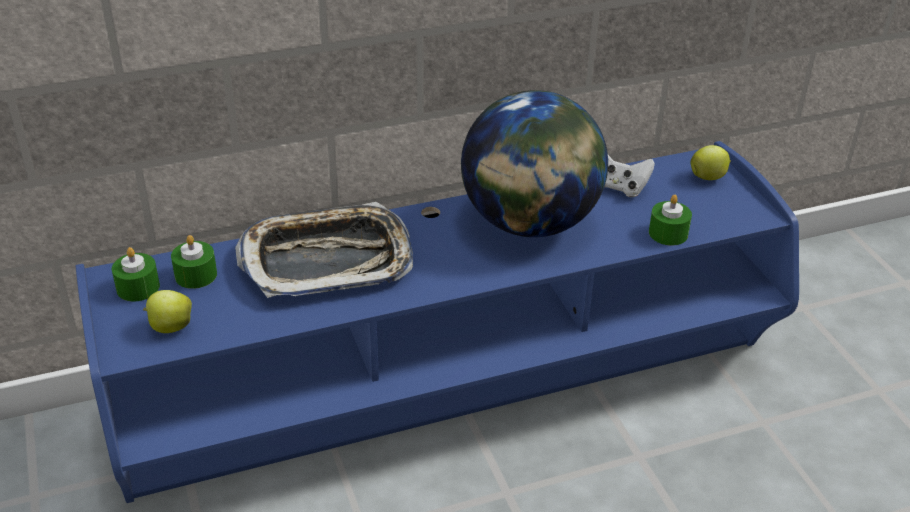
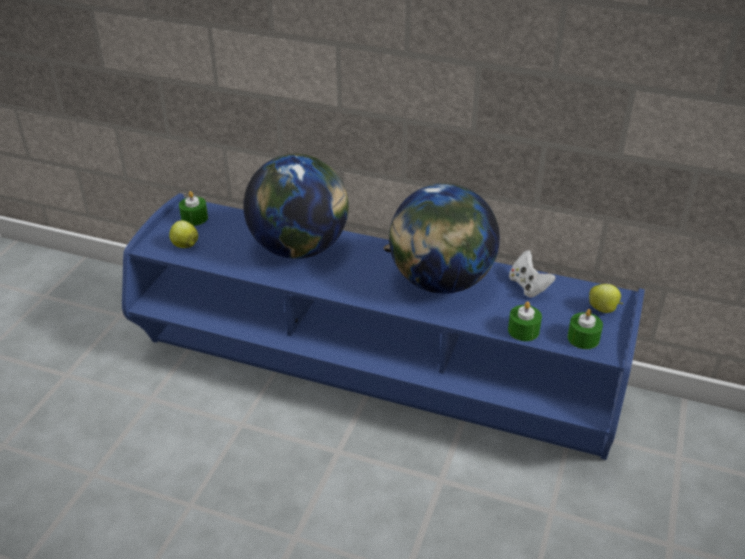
camera: 40 degrees right, 0 degrees up
(196, 275) = (227, 224): green candle -> green candle (583, 338)
(327, 260) = (299, 248): tray -> globe

